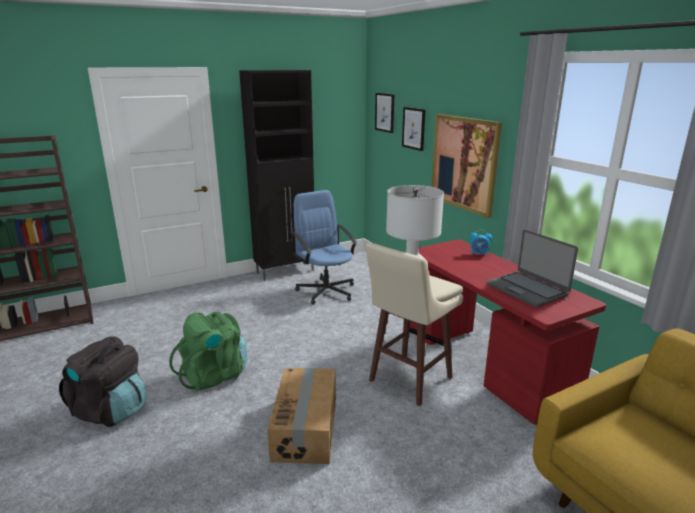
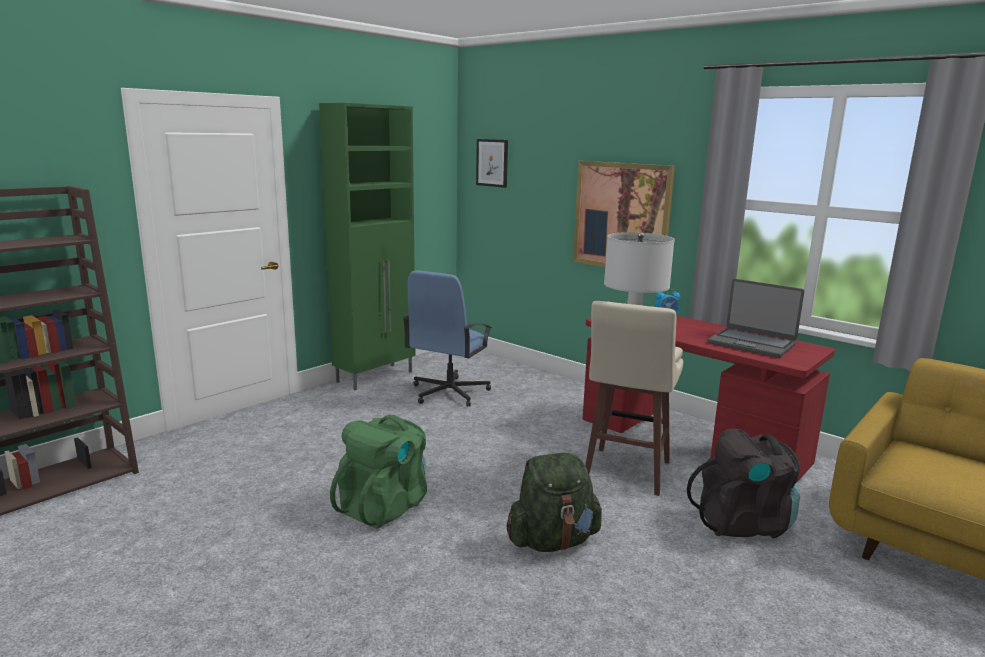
camera: 20 degrees left, 5 degrees down
(111, 410) = (271, 573): black backpack -> black backpack (743, 523)
(286, 271) = (376, 376): black cabinet -> green cabinet
(306, 428) = (552, 541): cardboard box -> green backpack
(326, 291) = (448, 393): blue office chair -> blue office chair turned 105 degrees counterclockwise
(414, 128) = (541, 180): picture -> none

